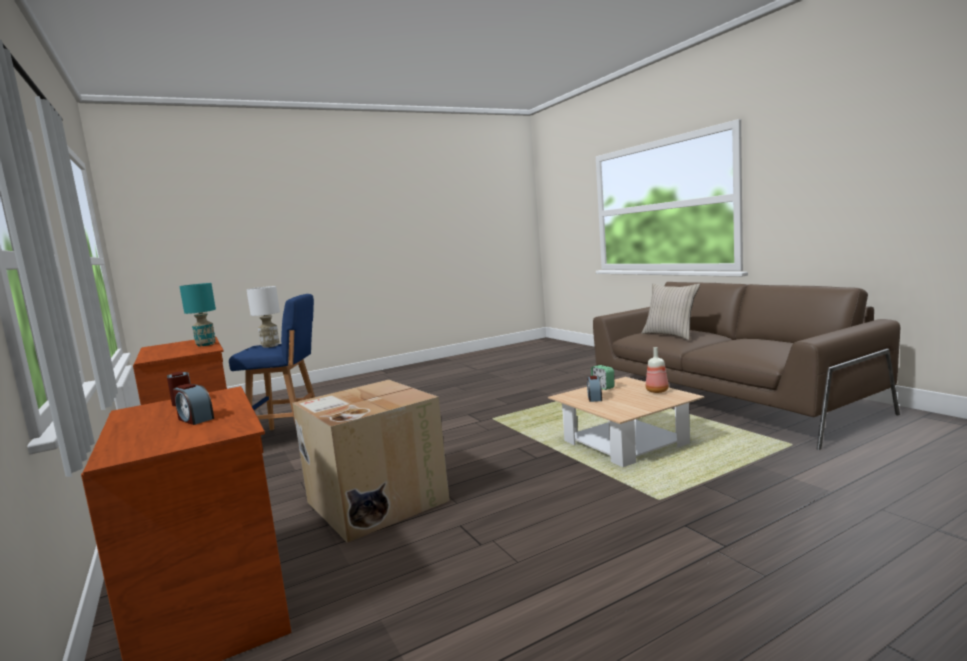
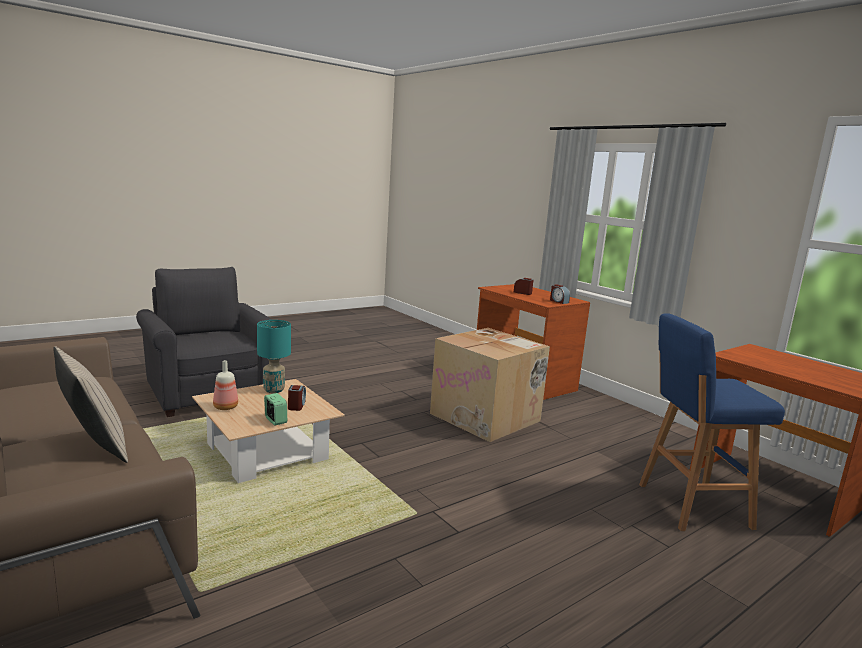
camera: 170 degrees right, 5 degrees up
(206, 344) = (778, 369): turquoise table lamp -> turquoise table lamp (273, 390)
(270, 346) = (723, 388): white table lamp -> none
(798, 510) = (208, 392): none -> grey armchair

